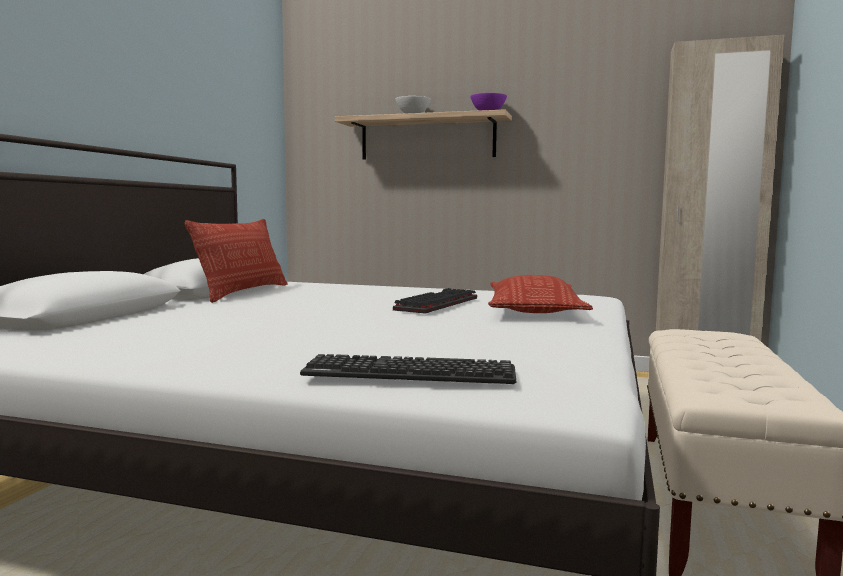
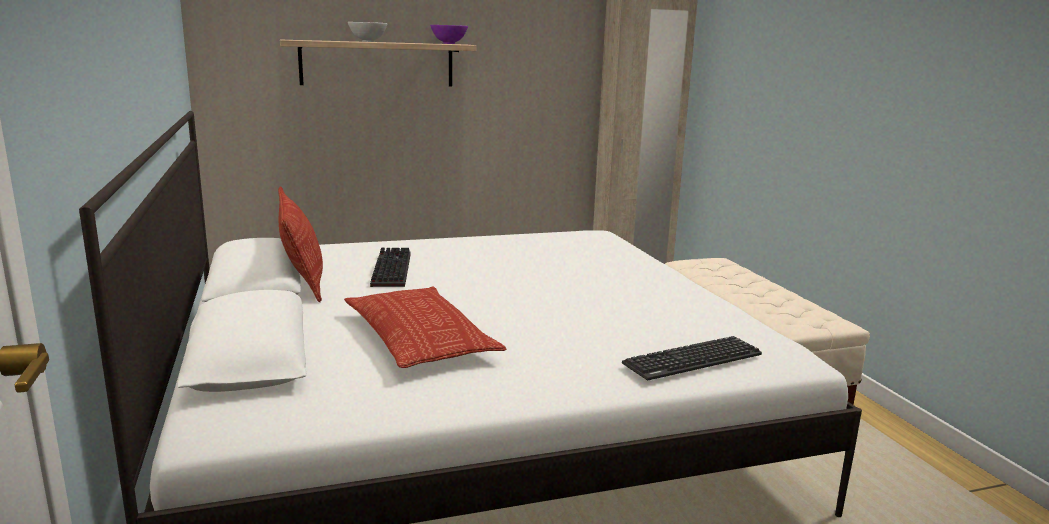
camera: 35 degrees left, 10 degrees up
(436, 304) = (520, 267): keyboard -> keyboard (389, 269)
(534, 308) = (597, 261): pillow -> pillow (419, 337)

